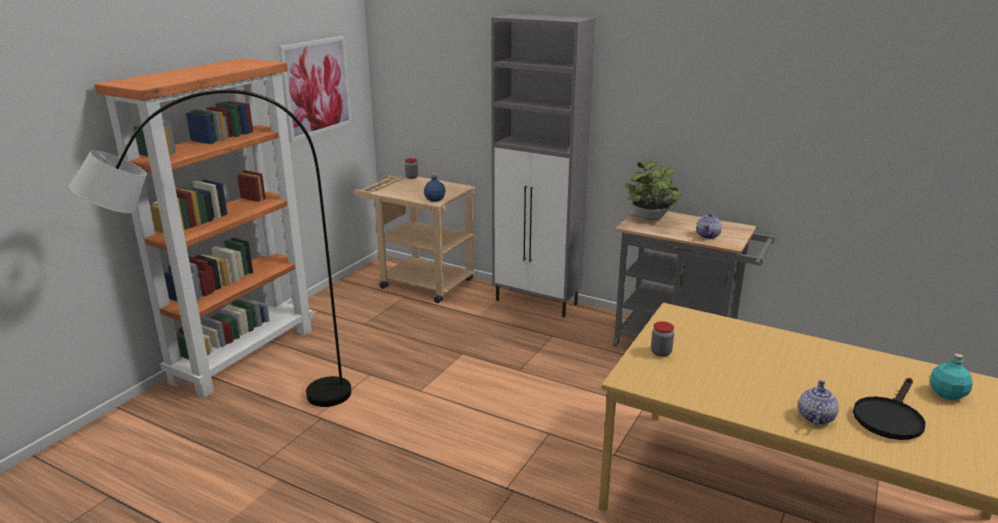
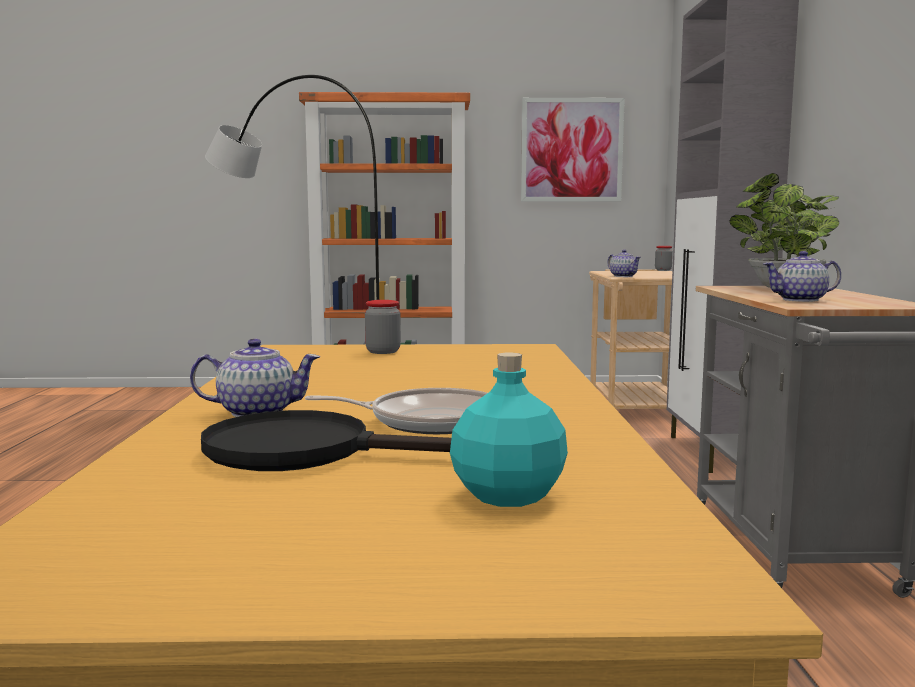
camera: 60 degrees right, 15 degrees down
(434, 199) = (623, 276): blue bottle -> teapot
(843, 382) = (429, 421): none -> frying pan

